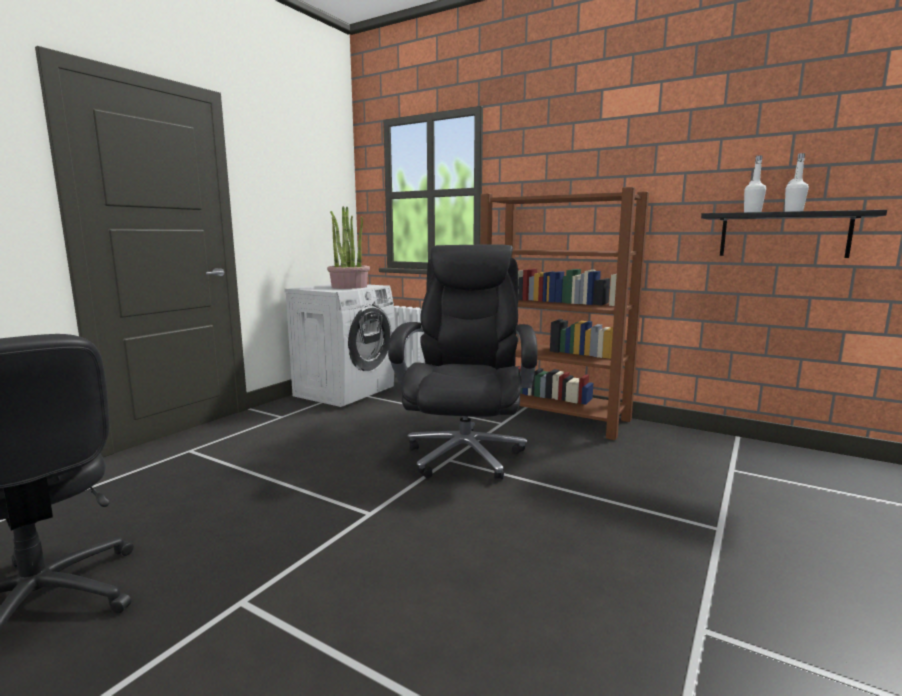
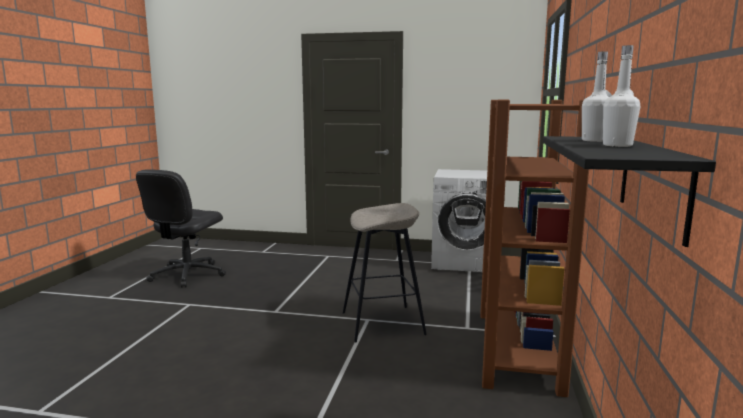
camera: 70 degrees right, 0 degrees up
(349, 286) = (473, 175): potted plant -> none
(465, 454) = (383, 323): black office chair -> grey stool

